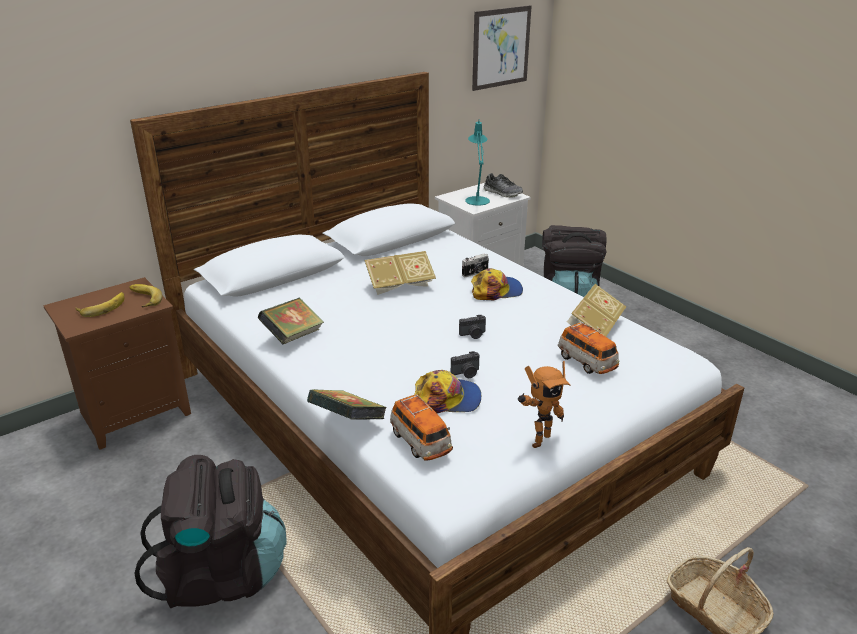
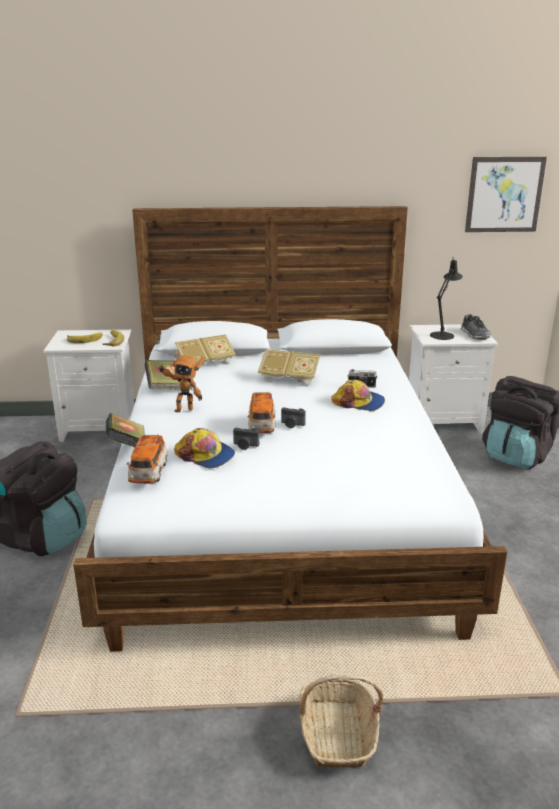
camera: 35 degrees right, 5 degrees down
(136, 412) = (101, 428): brown nightstand -> white nightstand
(477, 199) = (443, 334): turquoise table lamp -> black table lamp
(538, 439) = (231, 503): toy robot -> toy robot (183, 409)
(586, 362) = (352, 471): toy car -> toy car (261, 426)
(594, 328) = (400, 451): book -> book (205, 363)

